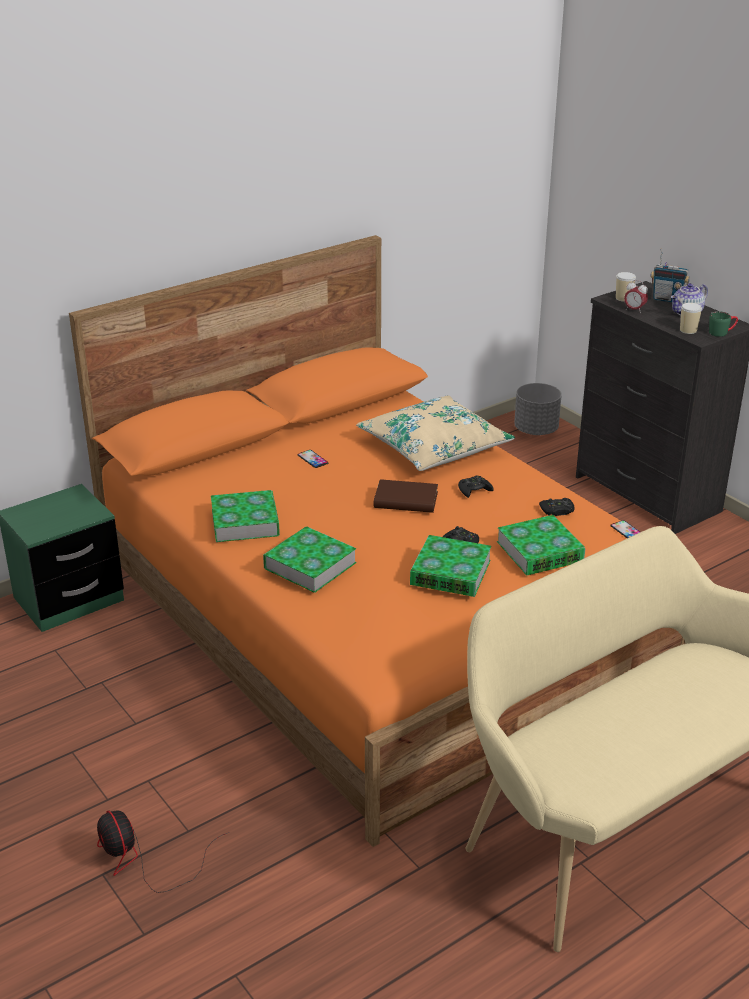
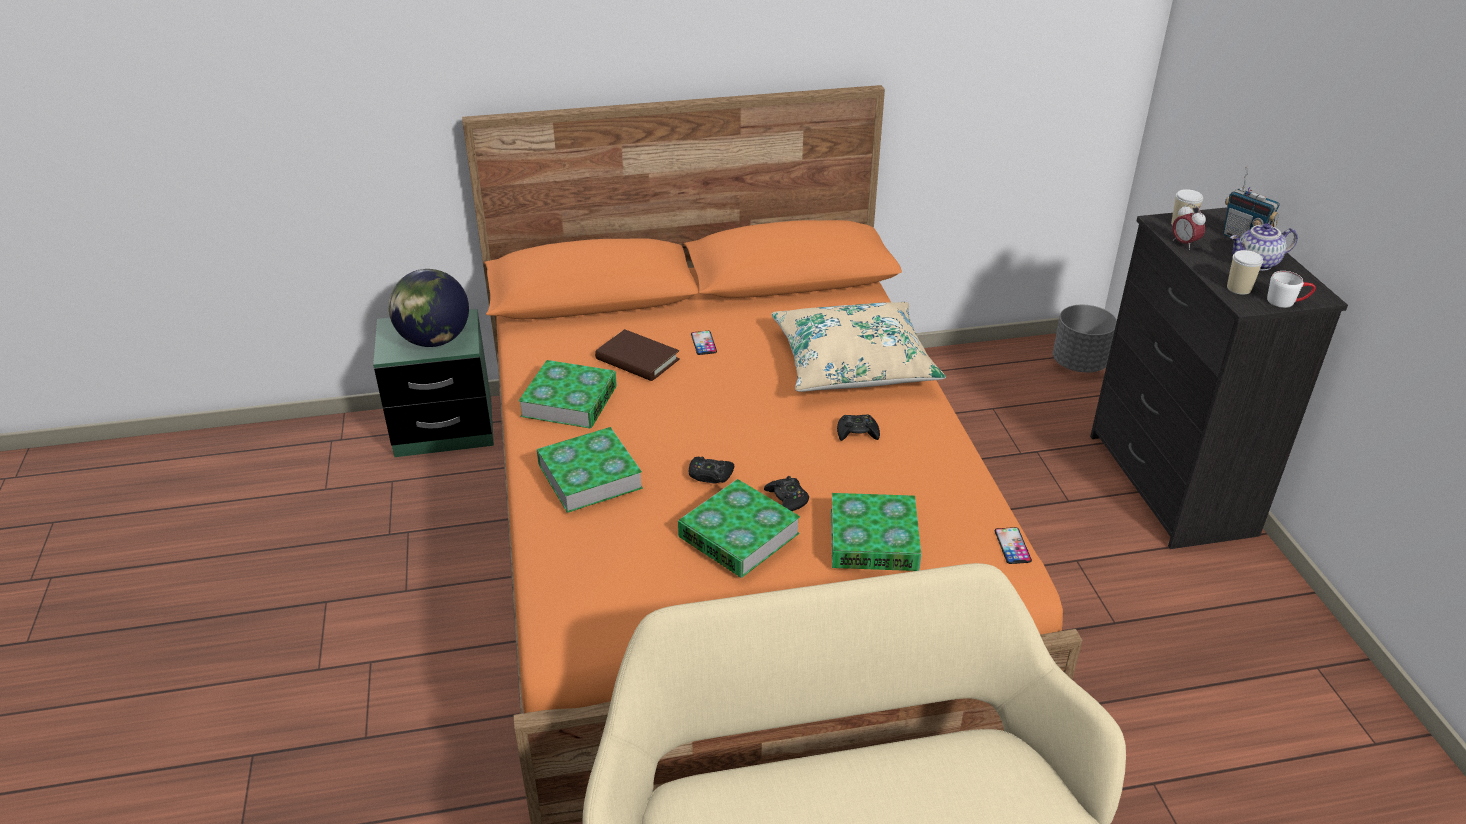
camera: 25 degrees right, 5 degrees up
(66, 515) = (434, 340): none -> globe
(142, 860) = (299, 754): fan -> none
(405, 500) = (764, 423): brown book -> brown book (637, 359)
(557, 511) = (940, 489): black game controller -> black game controller (710, 475)
(722, 332) = (1287, 301): green mug -> white mug

